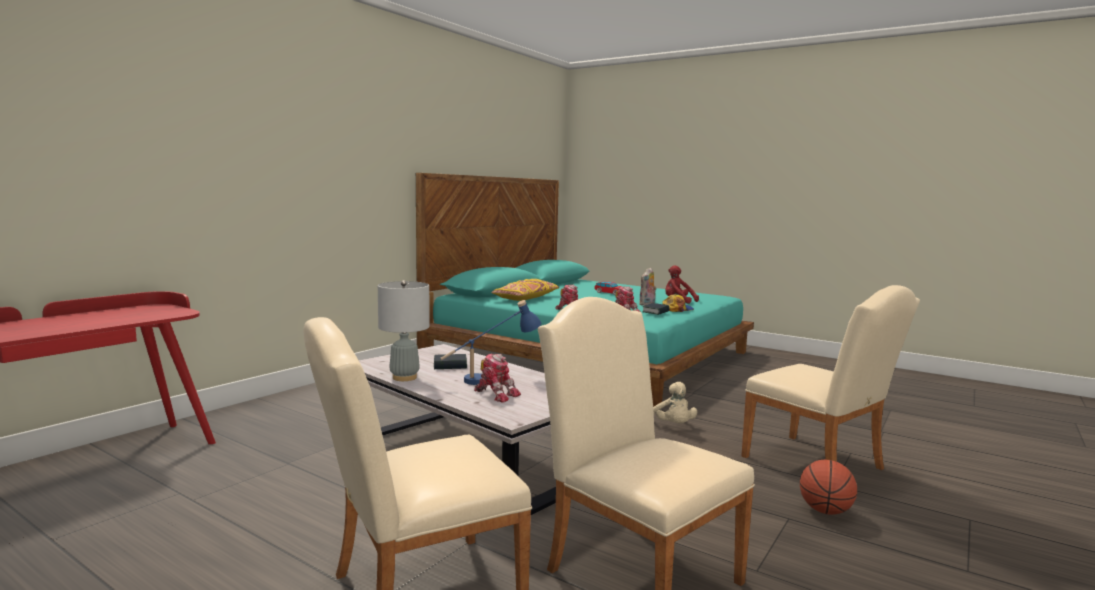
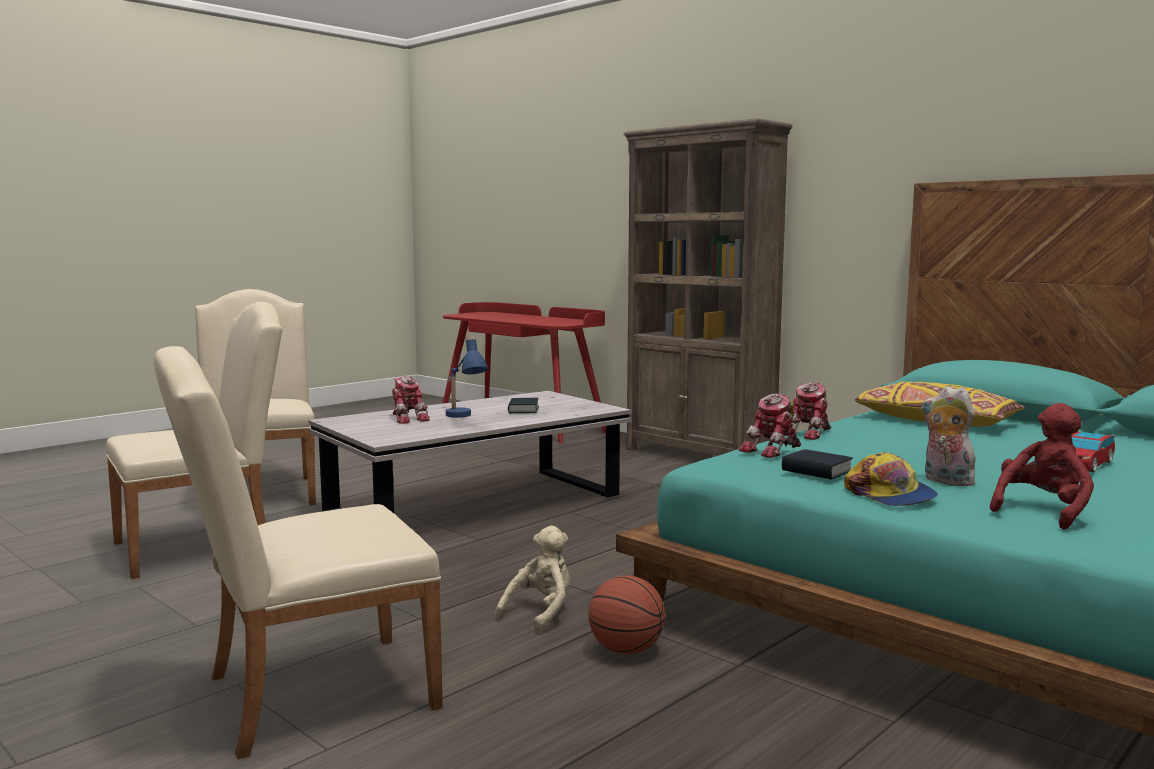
camera: 100 degrees right, 0 degrees up
(311, 394) = (699, 456): none -> brown bookcase
(404, 377) = (485, 401): grey table lamp -> none
(496, 394) = (408, 418): toy robot -> toy robot turned 75 degrees counterclockwise
(673, 426) = (541, 613): beige plush toy -> beige plush toy turned 135 degrees clockwise
(825, 511) = (183, 652): basketball -> basketball (626, 650)

